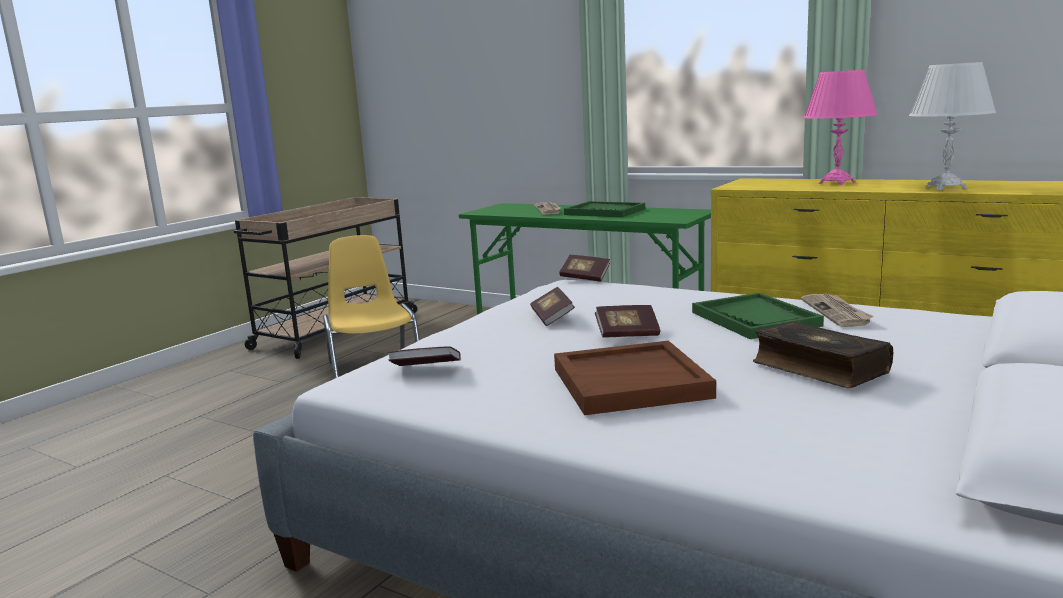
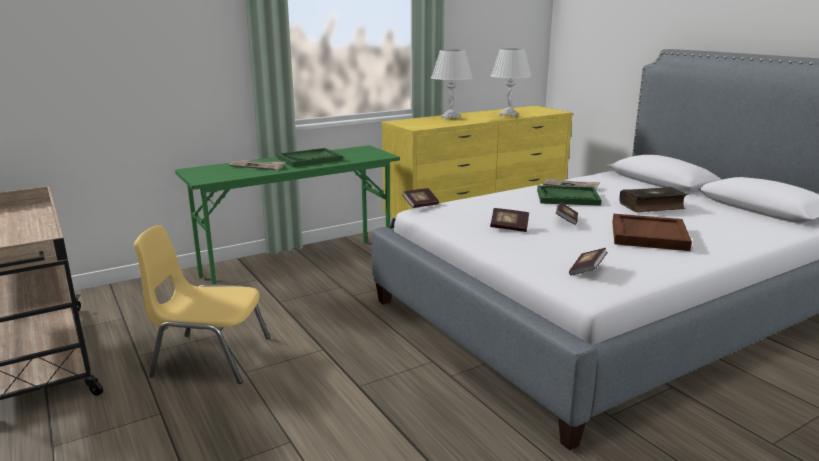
camera: 65 degrees left, 5 degrees up
(836, 183) = (450, 118): pink table lamp -> white table lamp

